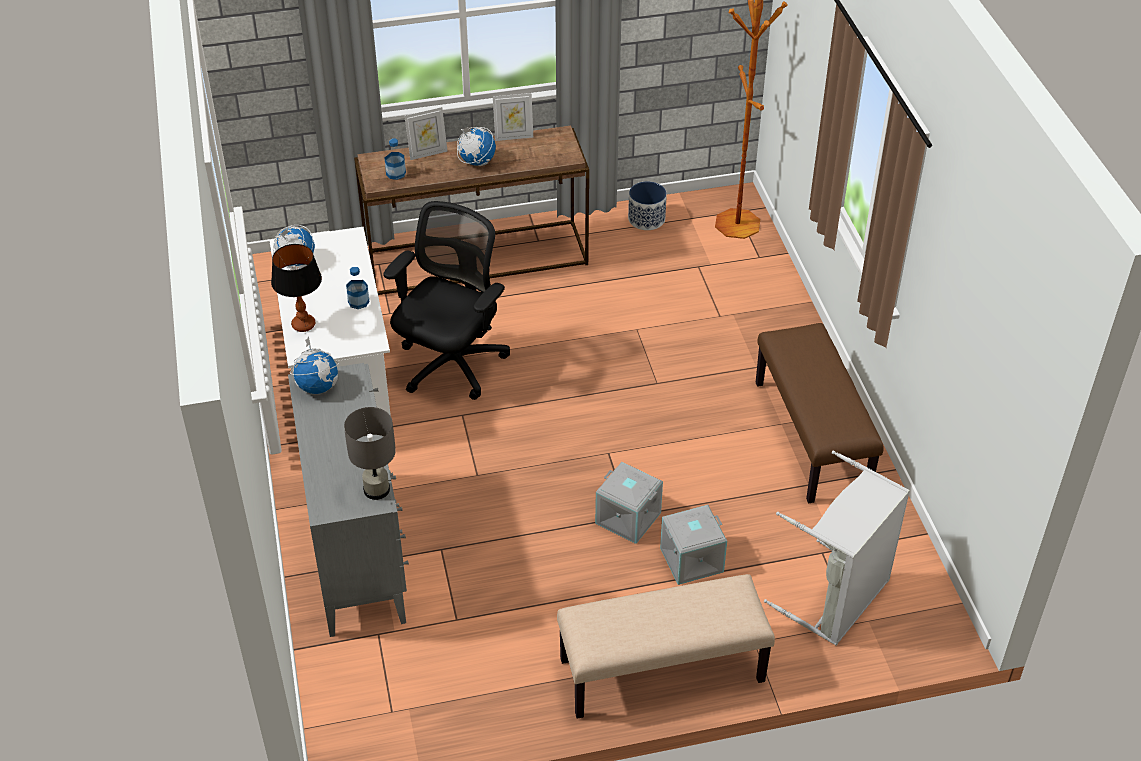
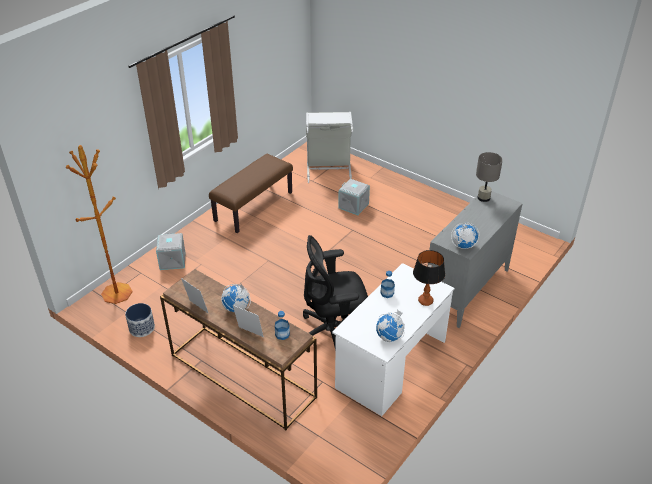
camera: 130 degrees left, 5 degrees down
(627, 518) = (354, 230): grey storage box -> grey storage box (173, 261)
(661, 672) = (408, 190): beige bench -> none

